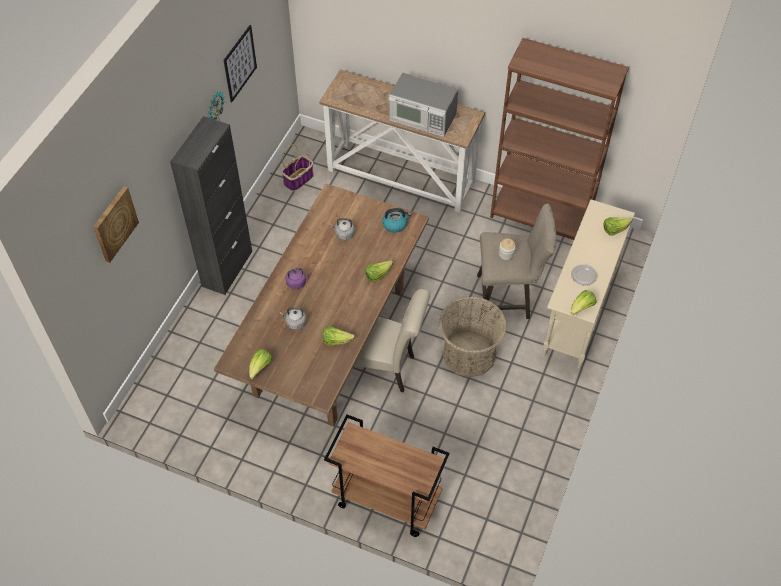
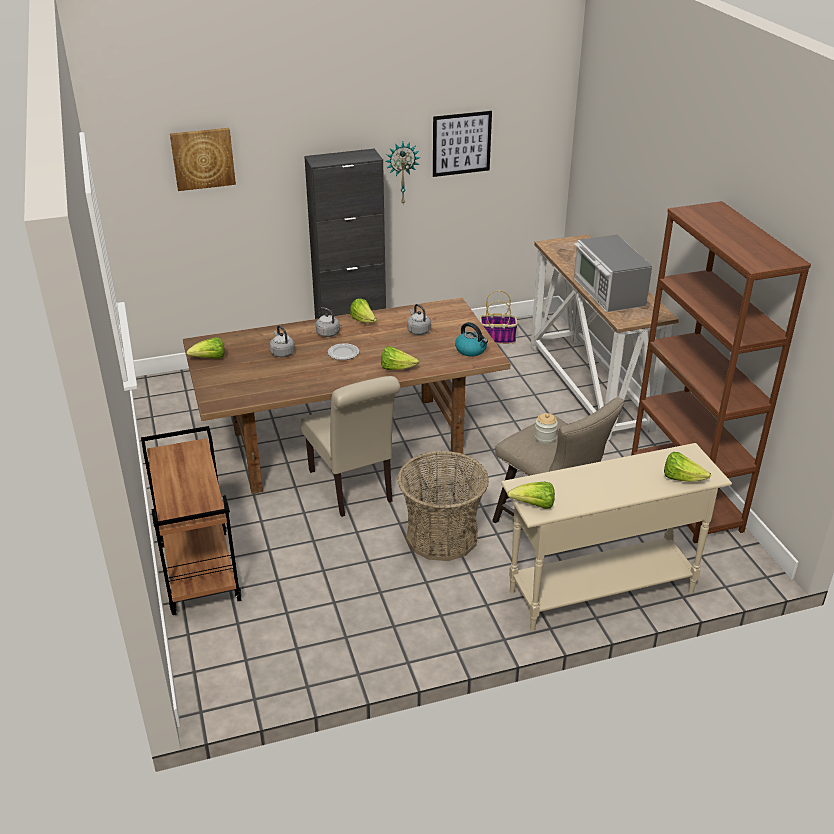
camera: 50 degrees right, 20 degrees down
(297, 282) = (329, 334): purple kettle -> grey kettle
(336, 340) = (289, 382): lettuce -> lettuce (364, 321)
(584, 275) = (582, 486): plate -> plate (343, 353)

